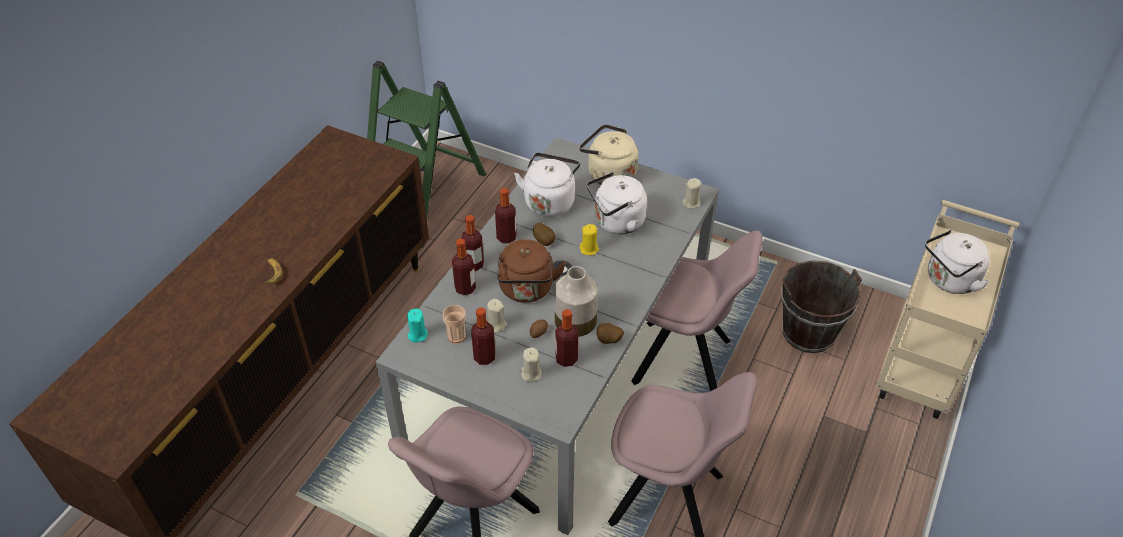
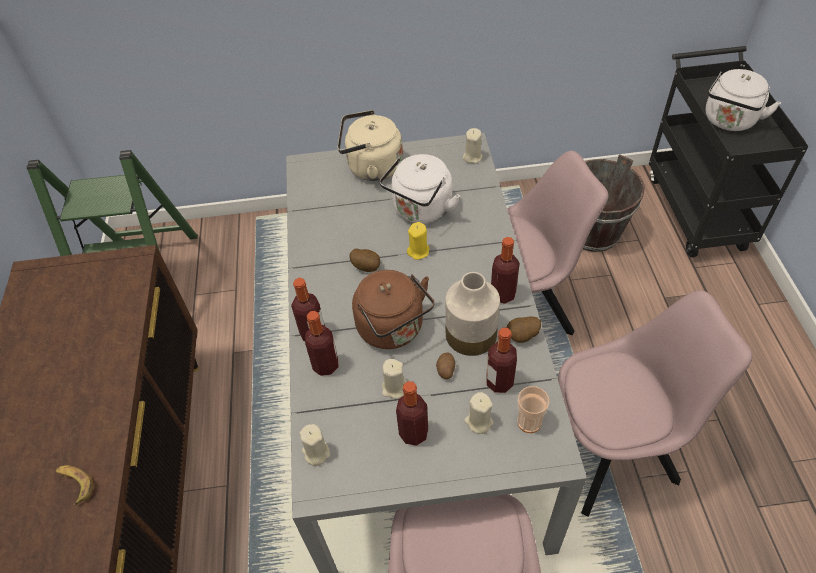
camera: 30 degrees left, 5 degrees up
(417, 334) = (316, 452): turquoise candle -> beige candle
(456, 336) = (362, 427): cup -> cup (529, 422)
(506, 237) = (323, 284): bottle -> bottle (503, 294)
(550, 201) = (336, 222): white kettle -> none
(921, 363) = (693, 211): beige cart -> black cart

